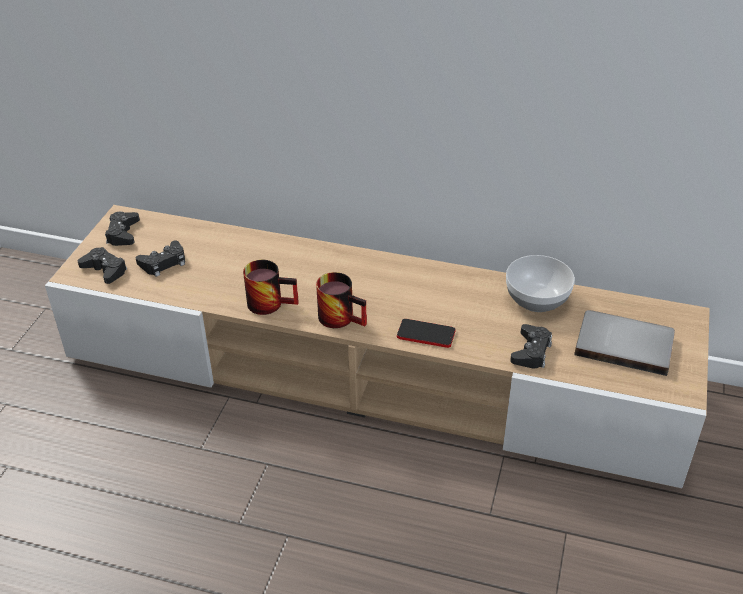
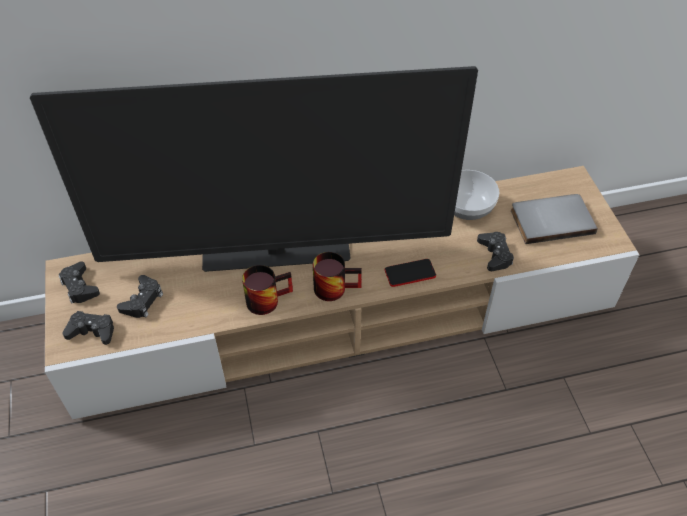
camera: 30 degrees left, 10 degrees up
(309, 271) = (276, 255): none -> television

